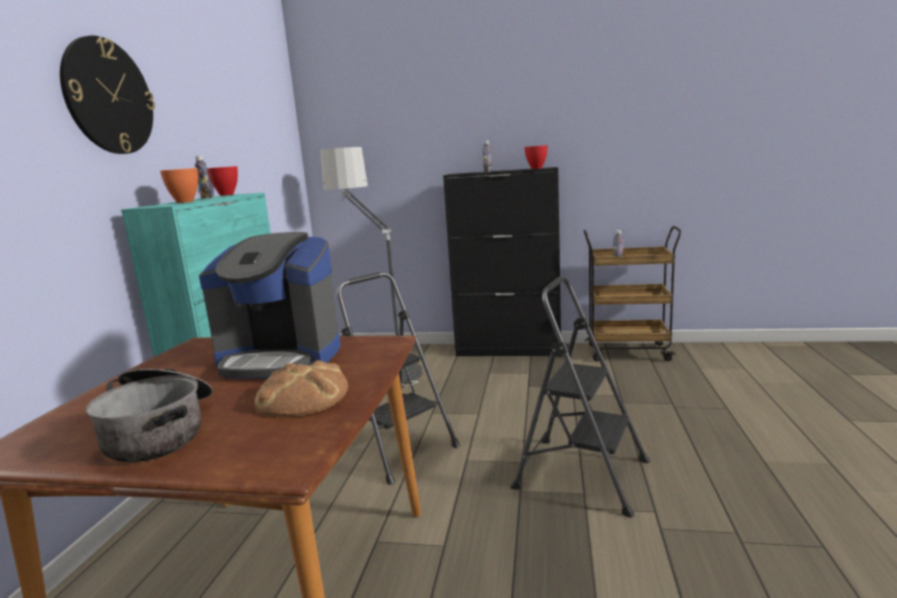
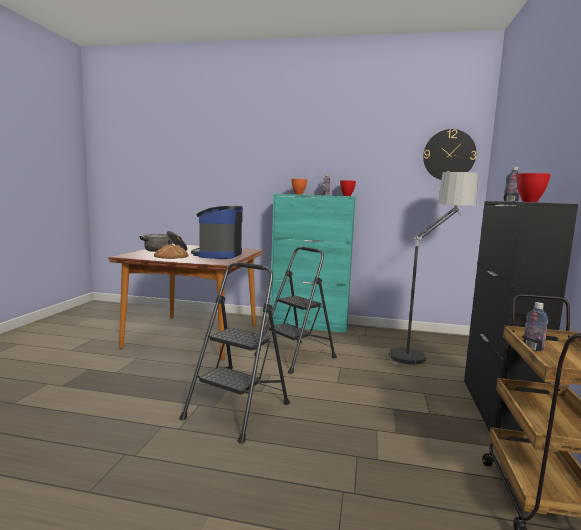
camera: 90 degrees right, 5 degrees down
(108, 97) = (293, 147): wall clock -> wall clock (449, 155)

